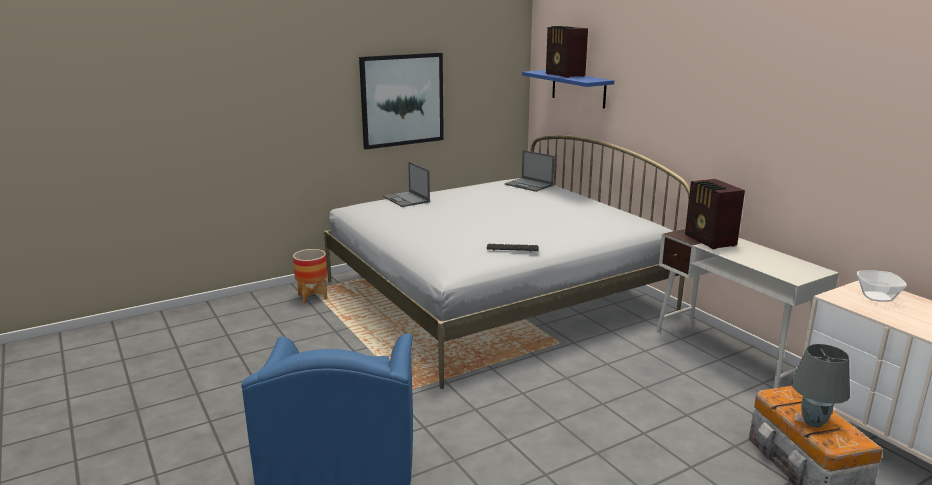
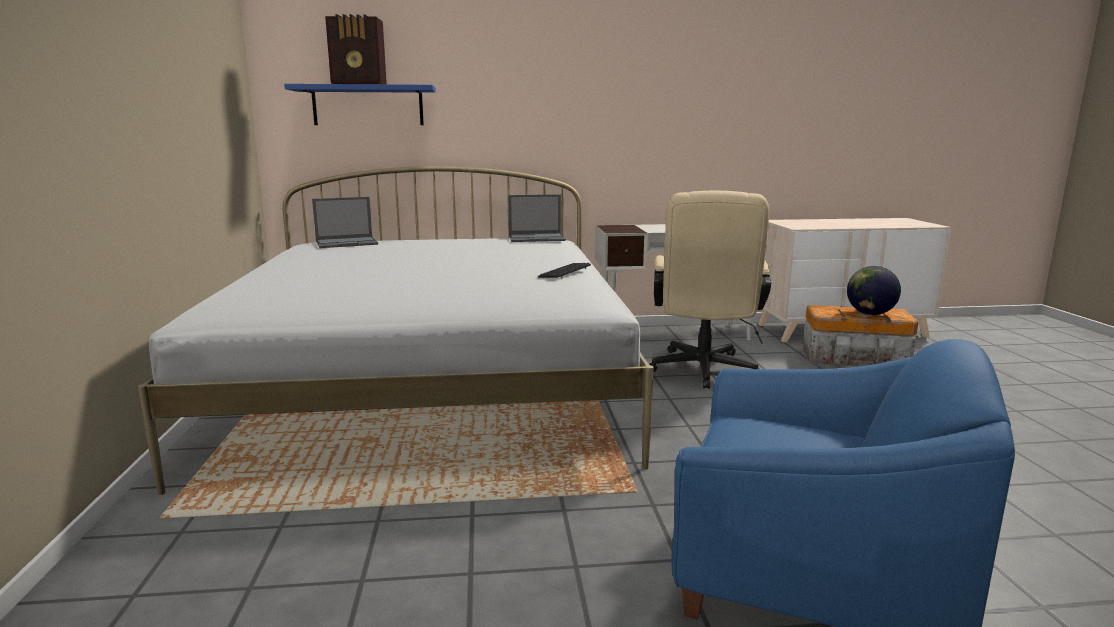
camera: 65 degrees left, 5 degrees down
(313, 297) = (198, 522): planter -> none
(402, 100) = (161, 115): picture -> none
(406, 199) = (264, 283): laptop -> laptop (537, 238)
(643, 383) = (703, 372): none -> beige office chair
(710, 241) = (642, 228): radio -> none
(813, 422) = (870, 314): grey table lamp -> globe
(876, 297) = (802, 223): bowl -> none

